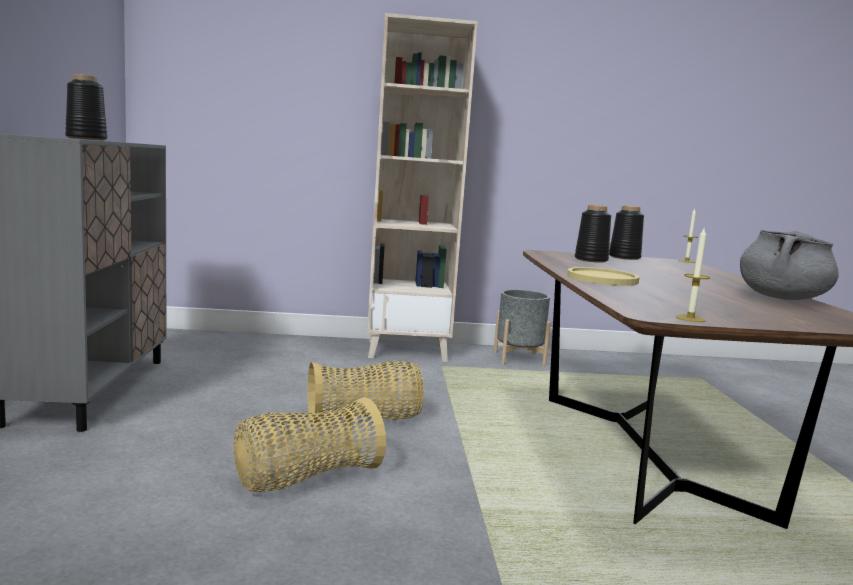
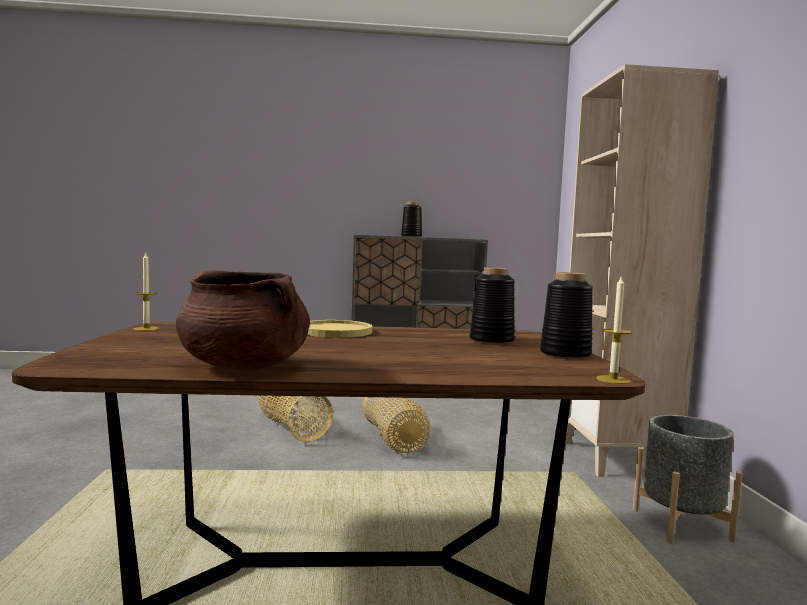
camera: 90 degrees right, 5 degrees down
(782, 298) = (245, 366): grey cooking pot -> brown cooking pot

